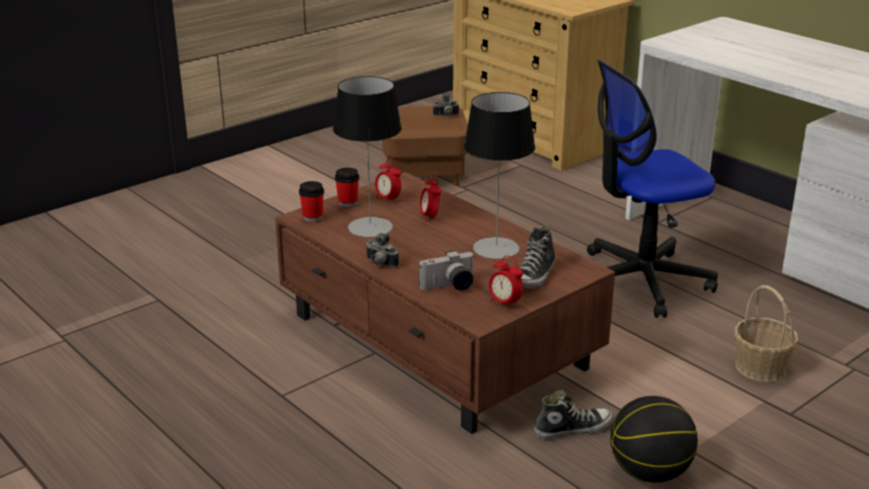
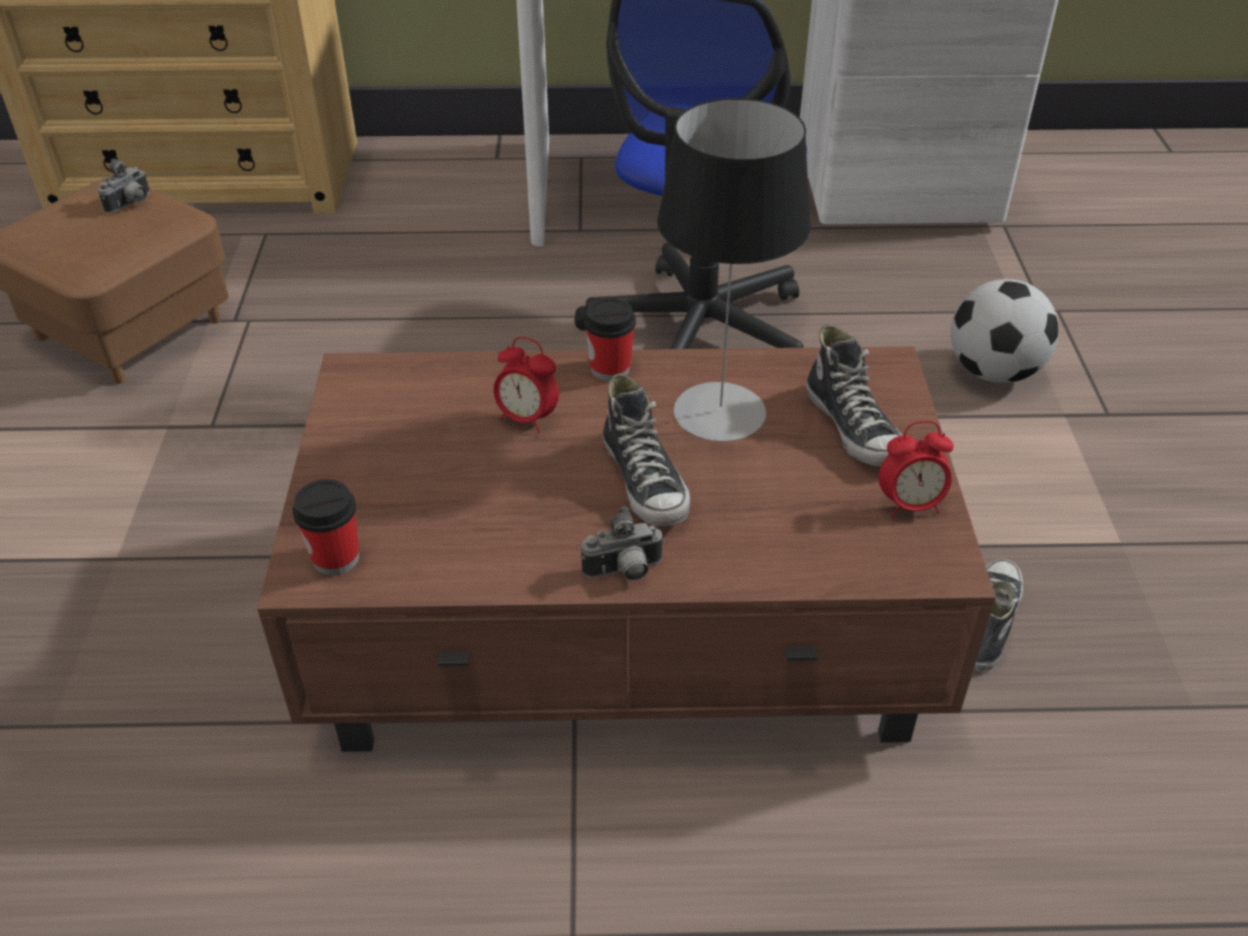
camera: 50 degrees left, 15 degrees up
(348, 203) = (343, 482): cup -> cup (610, 369)
(370, 227) = (473, 507): table lamp -> none
(388, 199) = (398, 427): alarm clock -> none
(432, 250) = (645, 482): none -> shoe
(449, 287) = (794, 534): camera -> none
(650, 473) = (1145, 613): basketball -> none
(760, 368) = (993, 372): basket -> football

